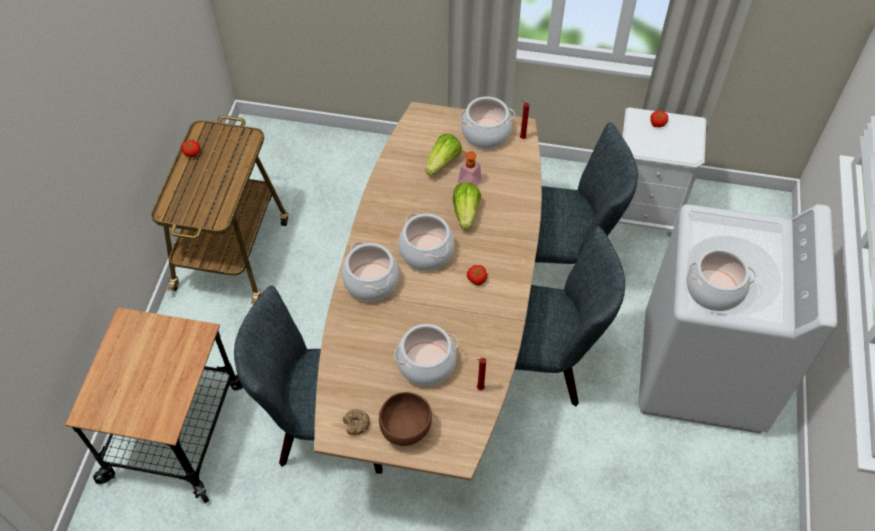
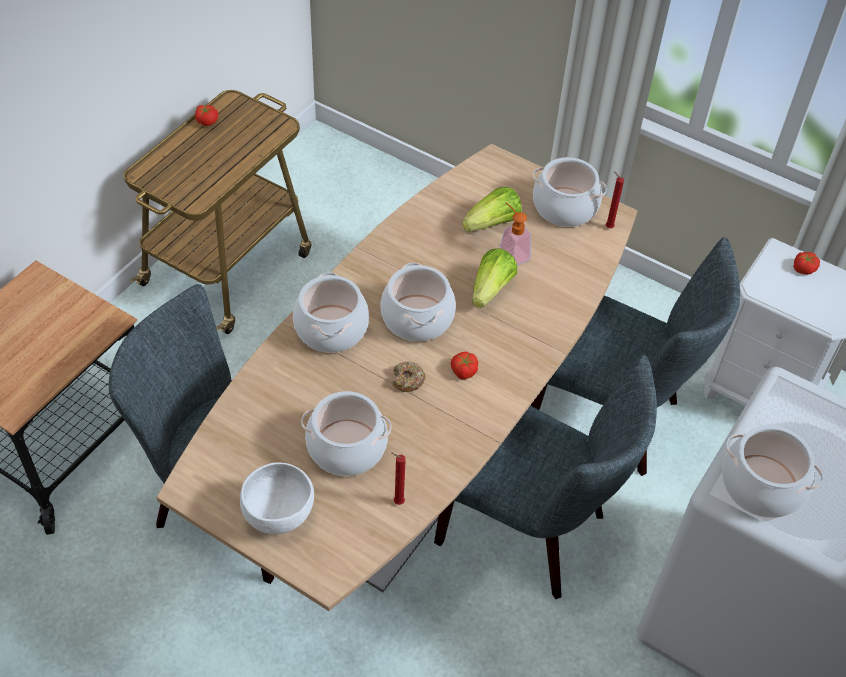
camera: 20 degrees right, 5 degrees down
(356, 424) = (222, 486): donut -> donut (407, 380)
(406, 429) = (279, 515): brown bowl -> white bowl

